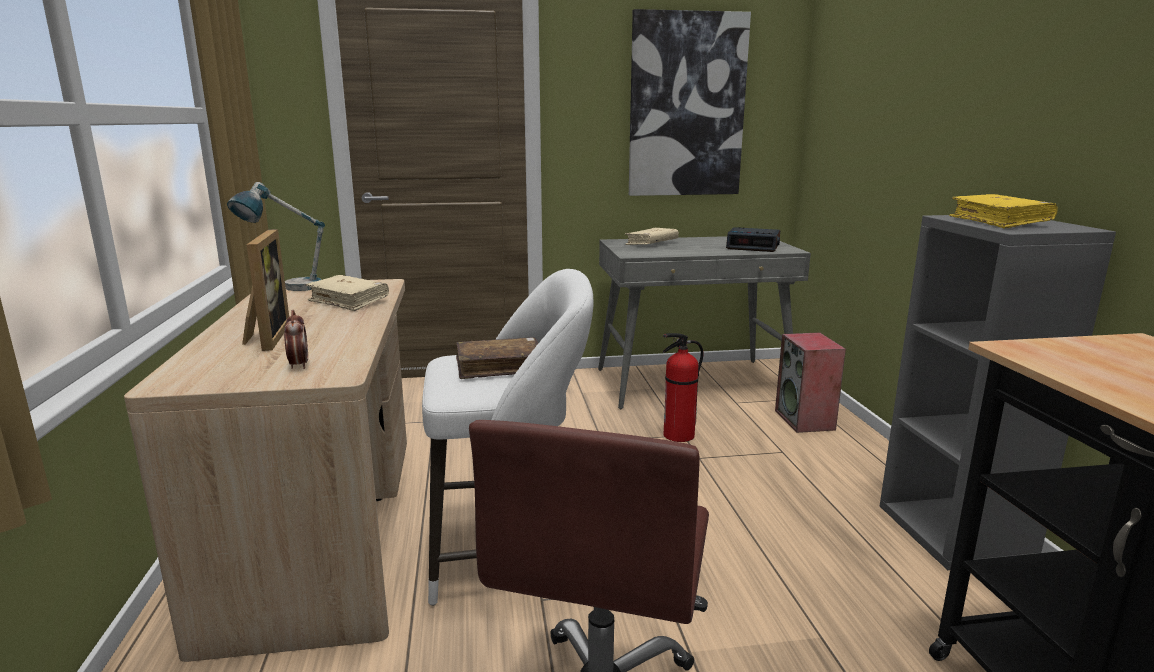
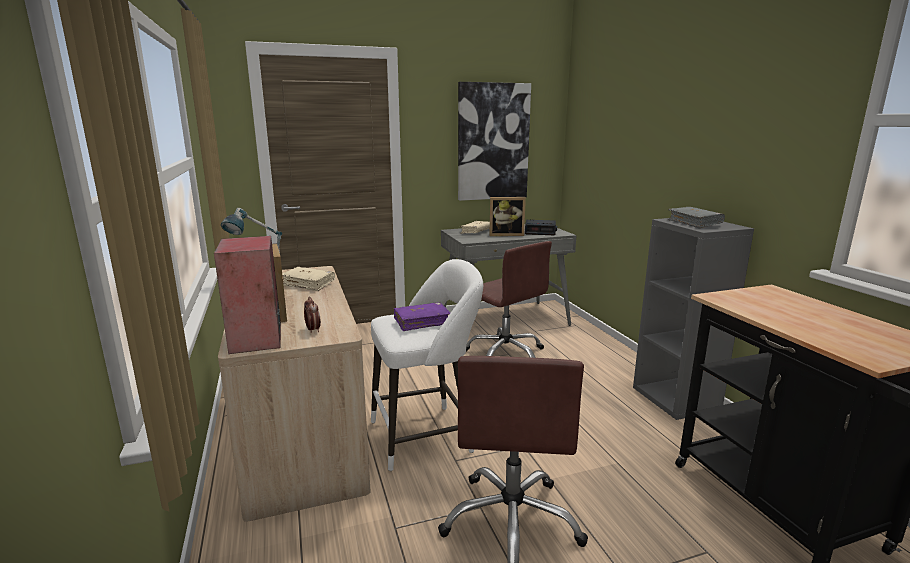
camera: 10 degrees left, 0 degrees up
(499, 367) = (421, 322): brown book -> purple book
(678, 435) = (505, 355): fire extinguisher -> brown office chair
(696, 248) = (506, 234): none -> picture frame
(805, 420) = (579, 339): speaker -> speaker (257, 338)
(999, 222) = (694, 223): yellow book -> grey book

